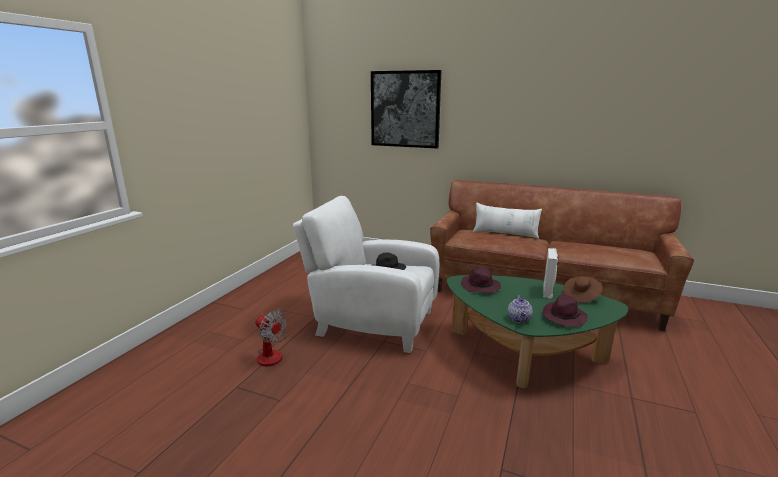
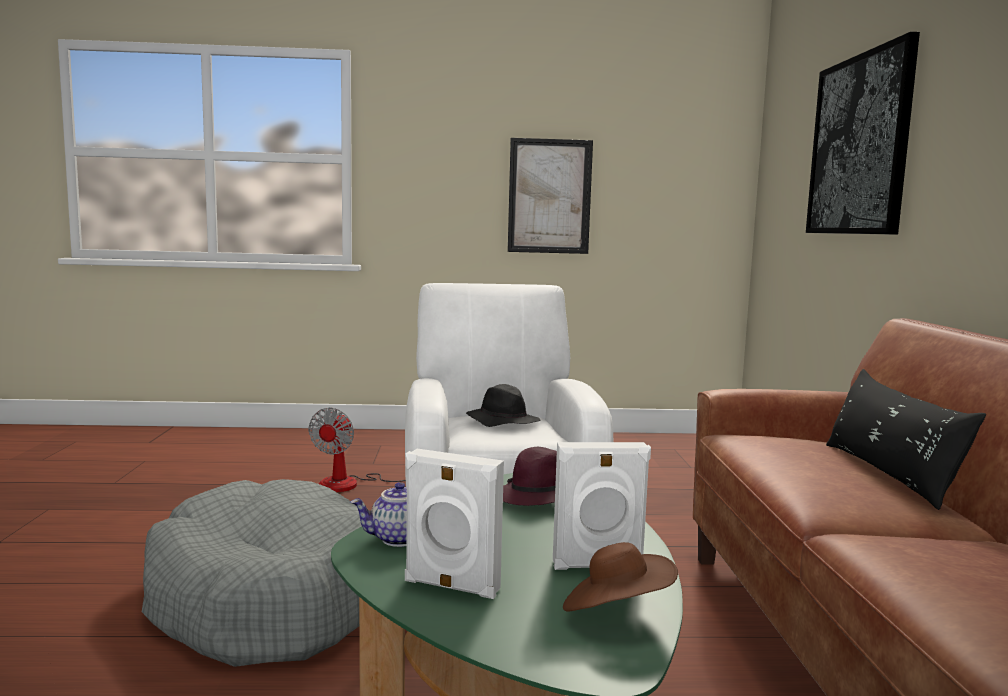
camera: 65 degrees right, 10 degrees down
(235, 136) = (549, 196): none -> picture
(414, 403) = (266, 598): none -> grey dog bed
(505, 234) = (888, 474): white pillow -> black pillow
(563, 317) = (451, 586): purple hat -> white speaker

